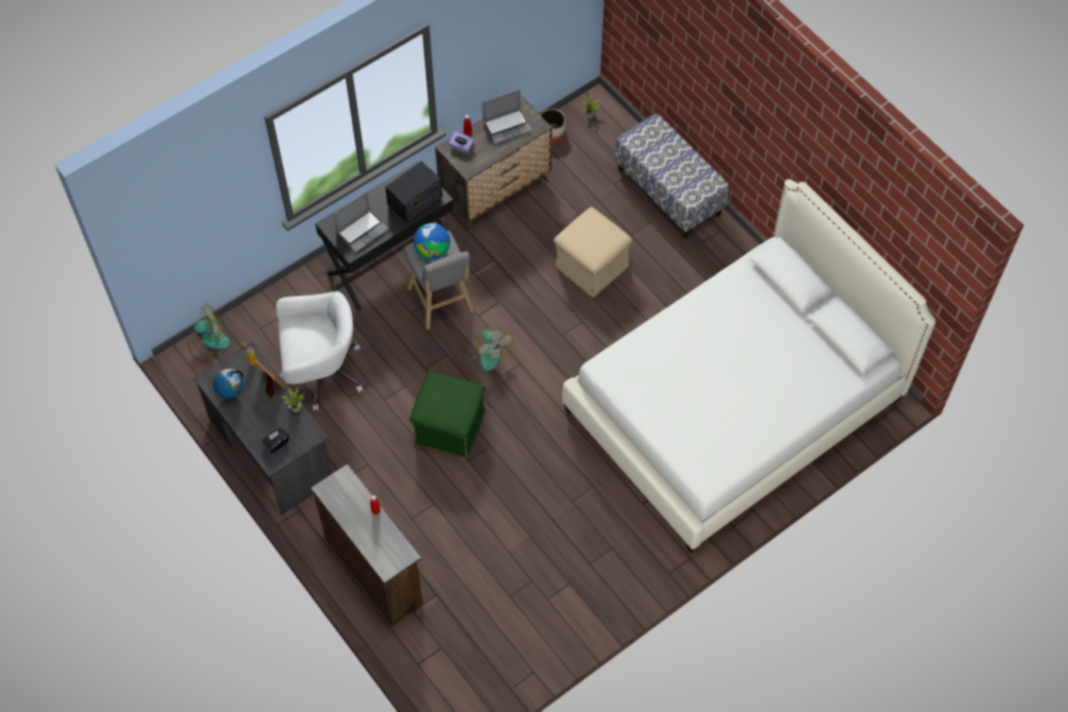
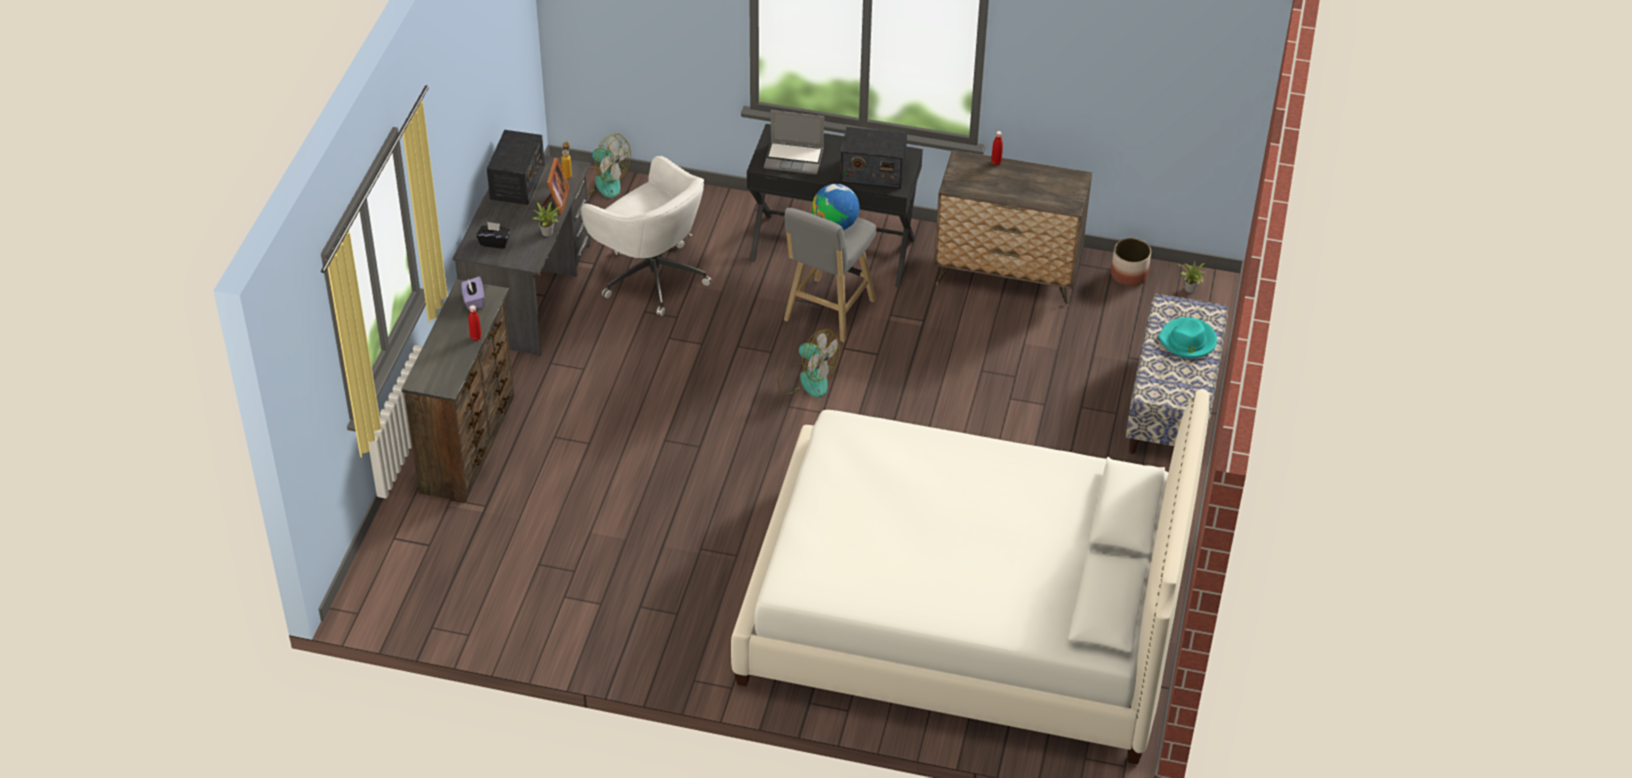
camera: 50 degrees right, 15 degrees down
(231, 394) = (517, 182): globe -> radio
(448, 427) = (688, 403): green ottoman -> none
(461, 147) = (974, 167): purple tissue box -> purple tissue box (473, 300)
(486, 352) = (807, 379): fan -> fan turned 75 degrees counterclockwise
(507, 126) = (1041, 184): laptop -> none
(591, 266) = (1003, 398): beige ottoman -> none
(667, 151) = (1188, 341): none -> turquoise hat

